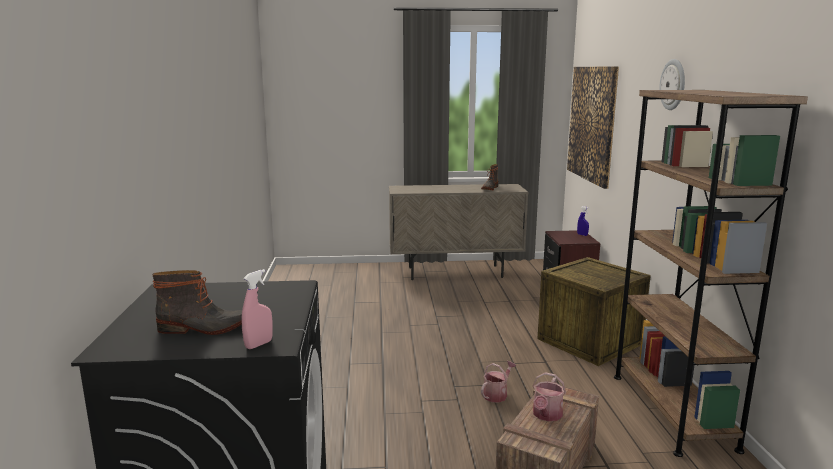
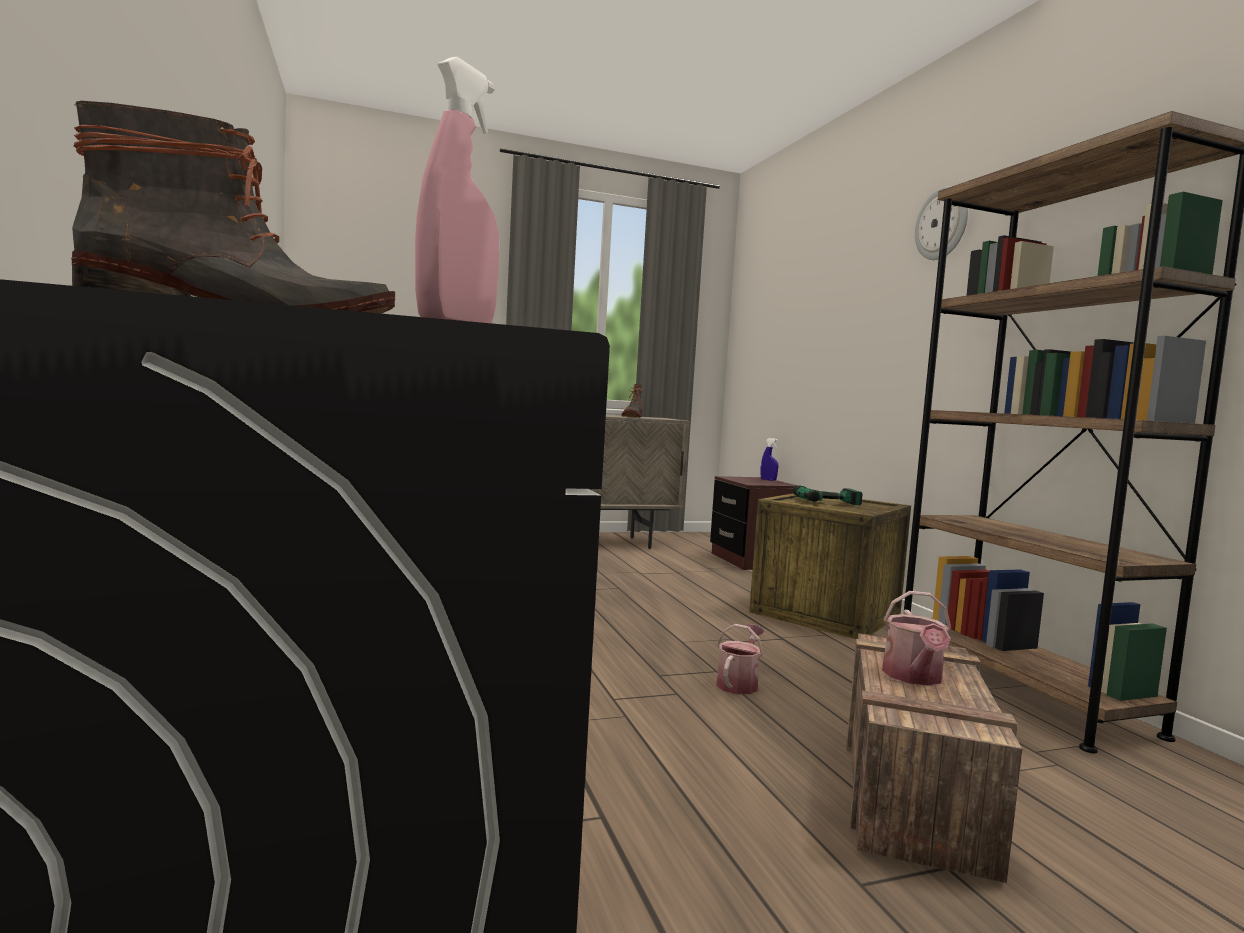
camera: 15 degrees left, 10 degrees down
(587, 269) = (821, 499): none -> power drill
(592, 123) = (775, 328): picture -> none

